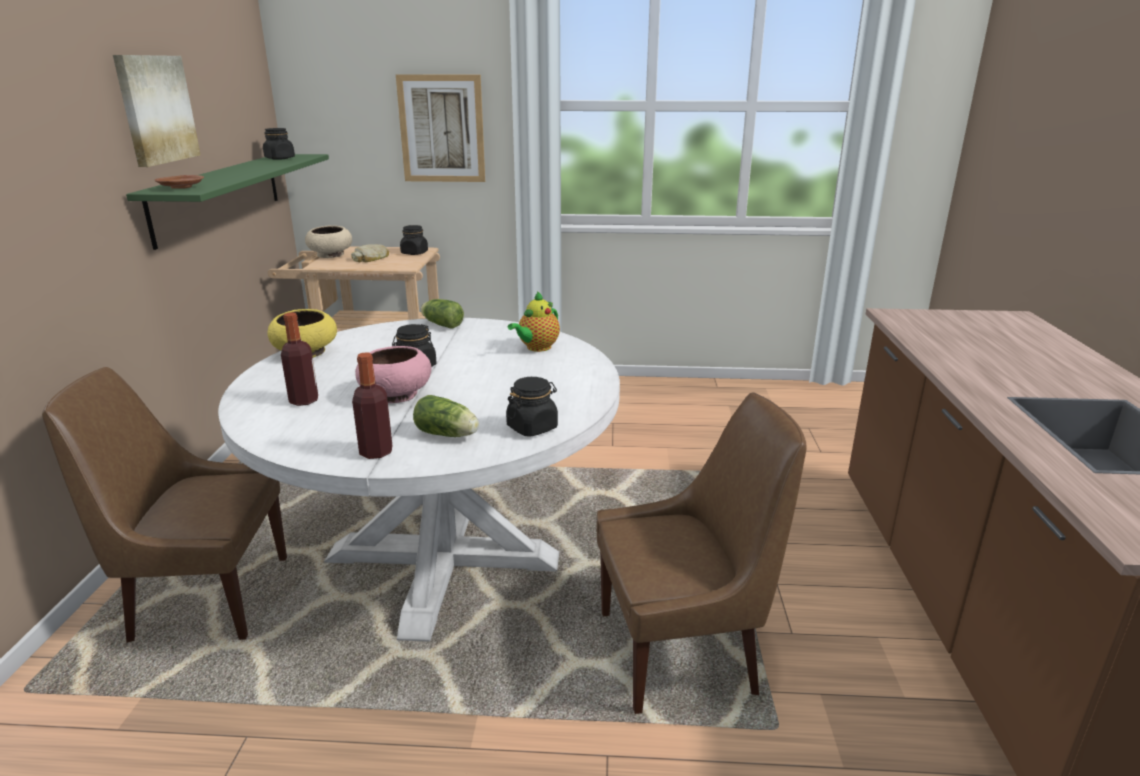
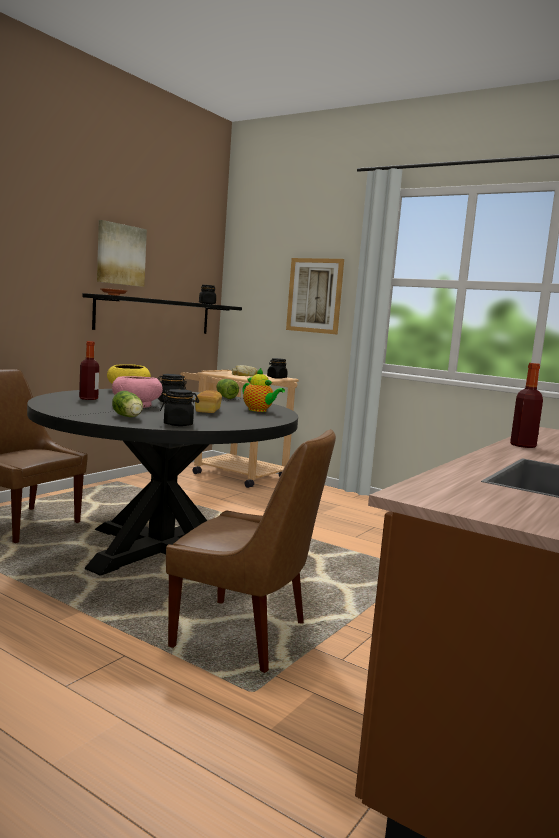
camera: 30 degrees right, 15 degrees down
(219, 196) = (155, 315): green shelf -> black shelf
(331, 255) = (224, 371): beige bowl -> none
(376, 452) = (80, 413): bottle -> bottle (523, 445)
(443, 559) = (160, 549): white dining table -> black dining table
(494, 374) = (207, 411): none -> bread
(537, 348) = (259, 410): teapot -> teapot turned 120 degrees counterclockwise

